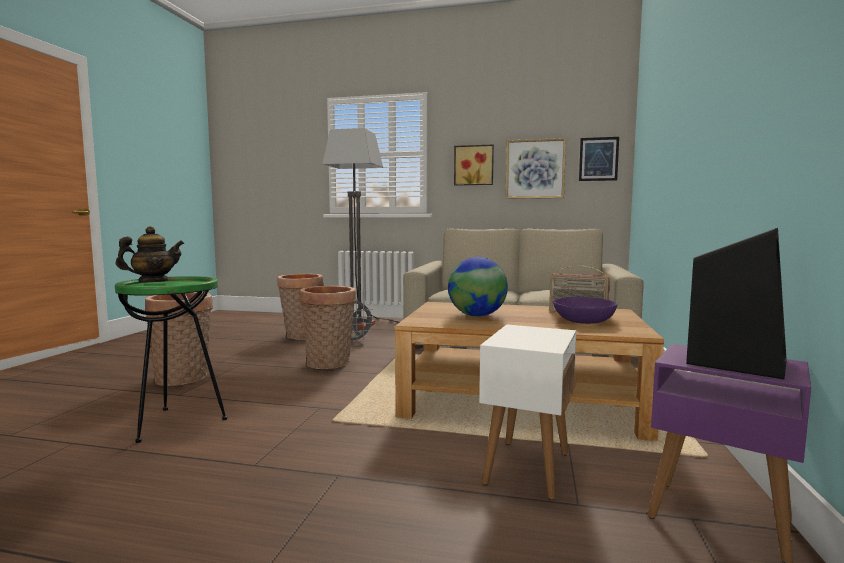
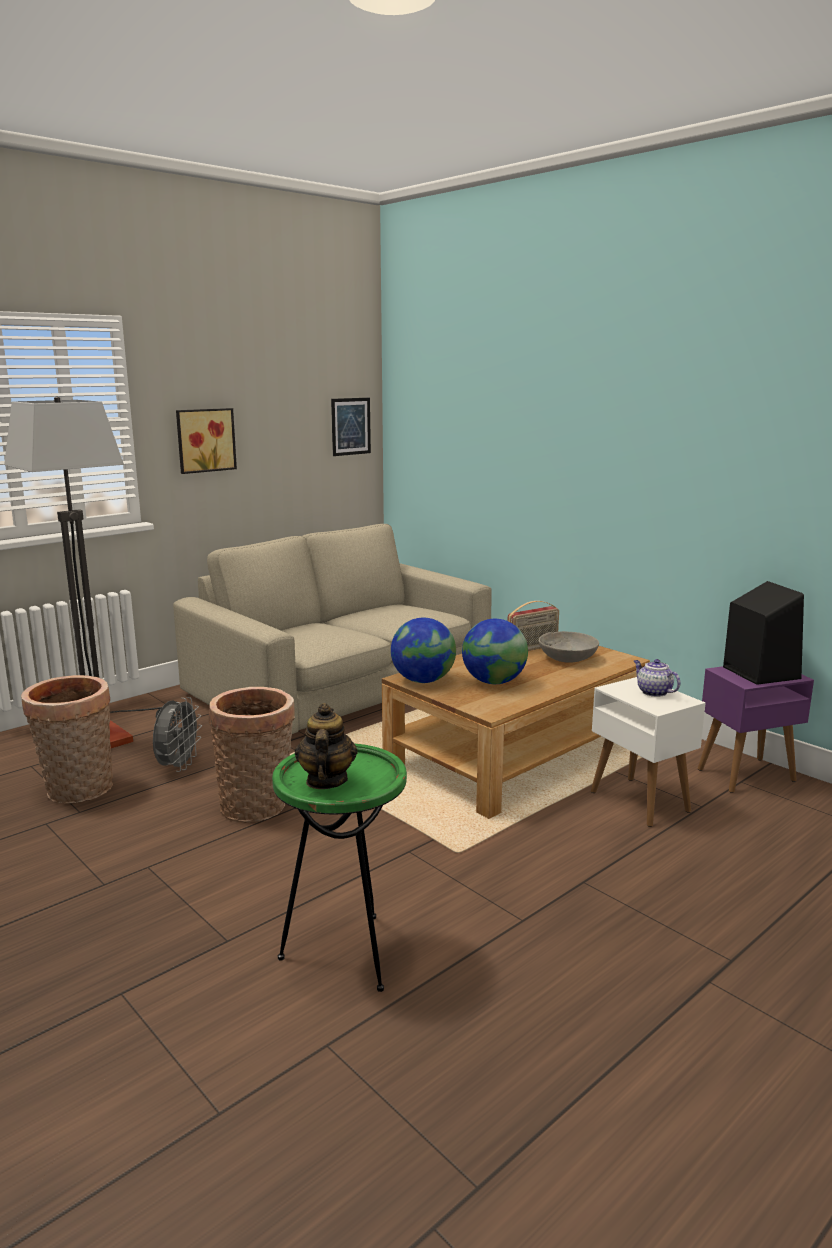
camera: 55 degrees left, 10 degrees up
(184, 378) = (150, 926): basket -> none
(440, 306) = (423, 681): none -> globe
(535, 169) = (283, 442): picture -> none
(540, 337) = (653, 692): none -> teapot
(583, 321) = (567, 658): purple bowl -> grey bowl

